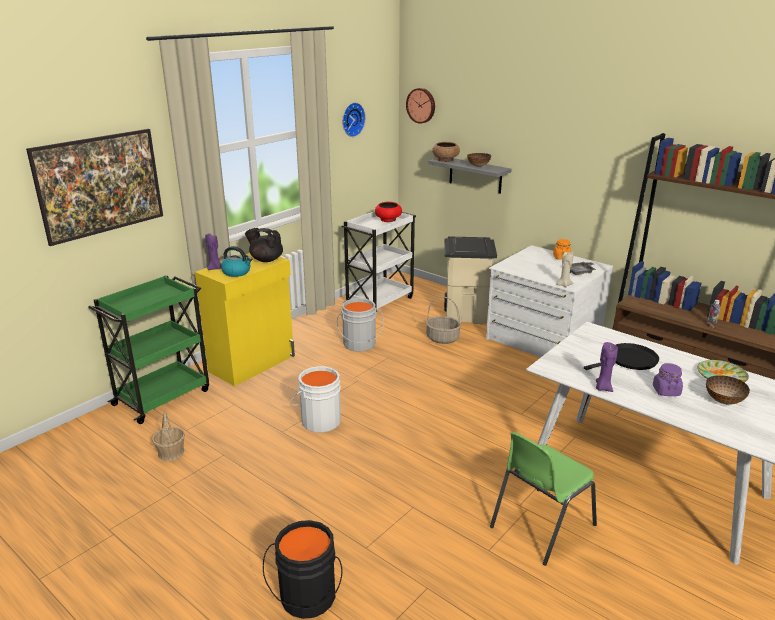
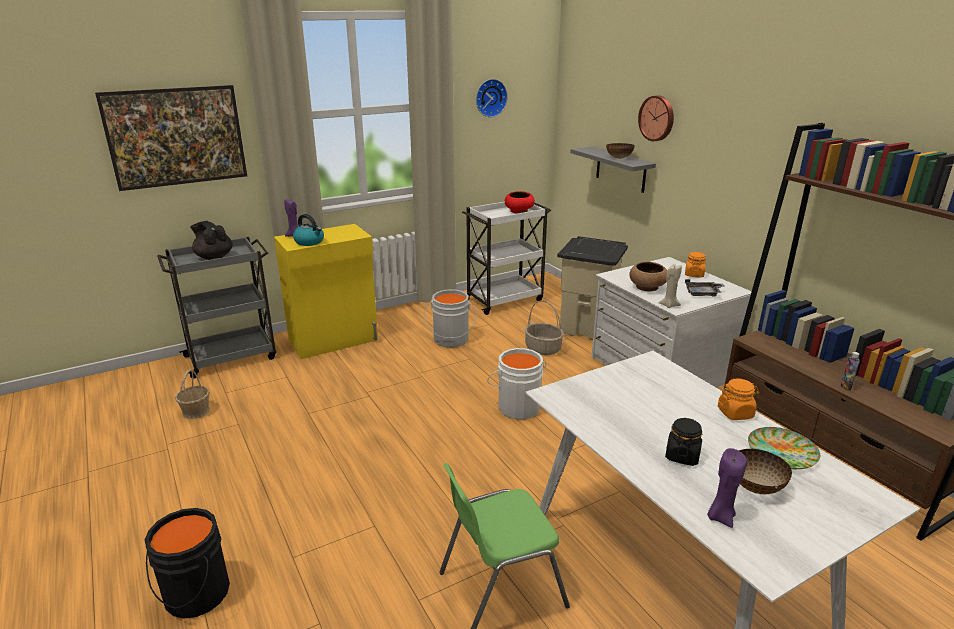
camera: 20 degrees right, 0 degrees up
(163, 396) = (232, 357): green cart -> grey cart
(266, 260) = (349, 234): black teapot -> black teapot (214, 257)
(320, 420) = (352, 409): white bucket -> white bucket (518, 406)
(421, 105) = (575, 87): wall clock -> wall clock (657, 118)
(445, 160) = (589, 150): brown bowl -> brown bowl (647, 287)
(602, 388) = (599, 434): purple candle -> purple candle (720, 517)
(629, 360) = (666, 407): black frying pan -> none
(666, 391) = (682, 455): purple jar -> black jar
(675, 356) = (735, 413): none -> orange jar

